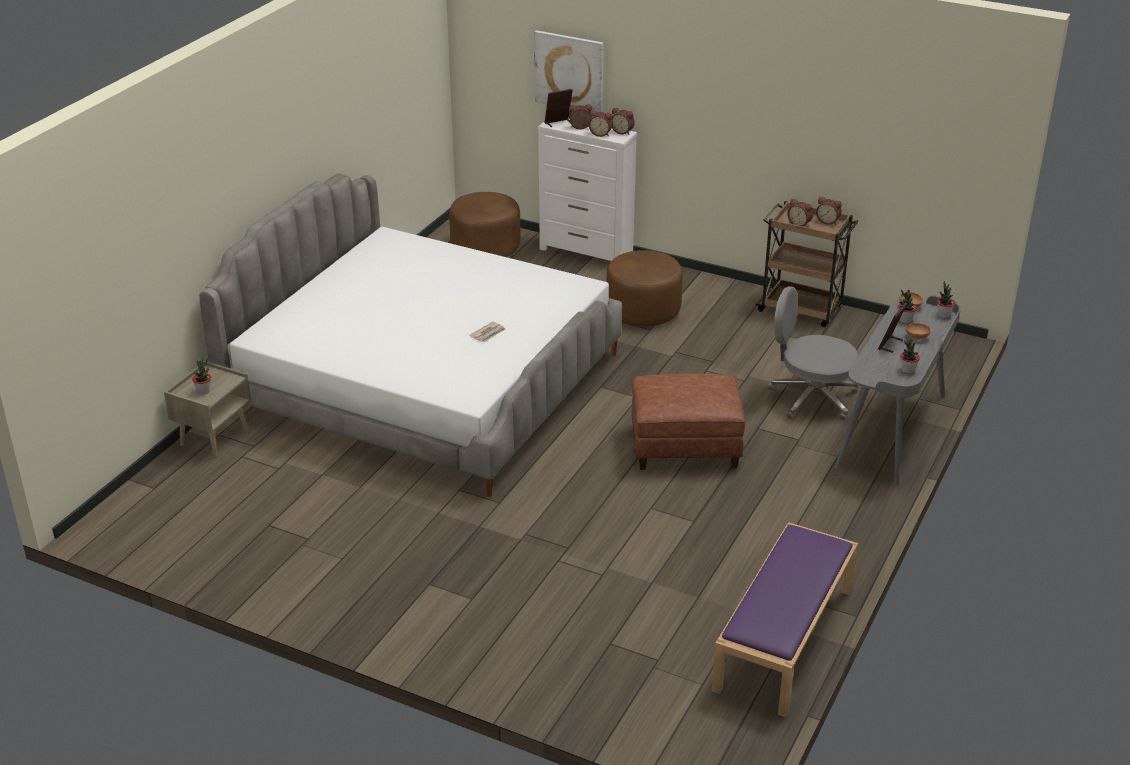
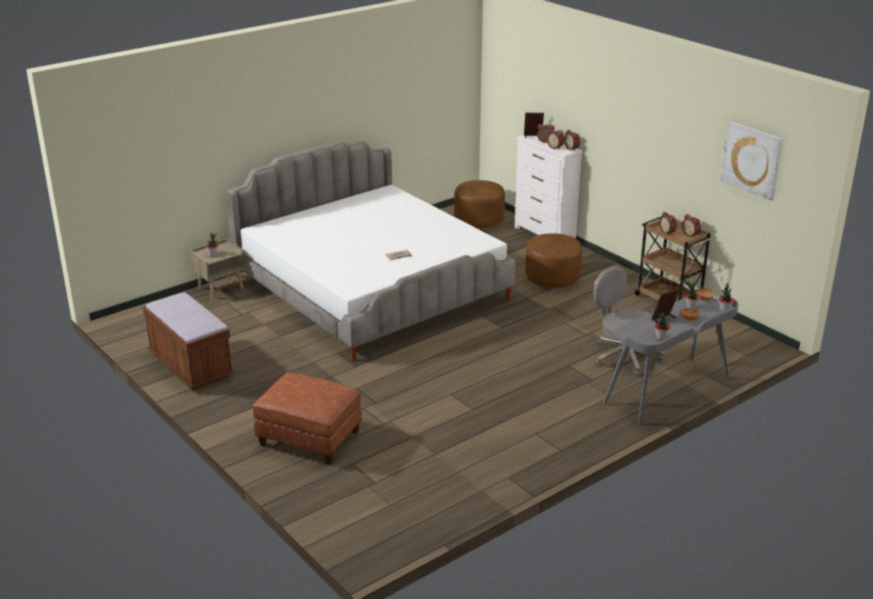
camera: 25 degrees right, 5 degrees down
(271, 567) = (190, 366): none -> brown bench
(569, 71) = (546, 101): picture -> picture (752, 159)
(684, 448) = (506, 364): brown ottoman -> brown ottoman (308, 438)
(784, 640) = (470, 495): purple bench -> none

